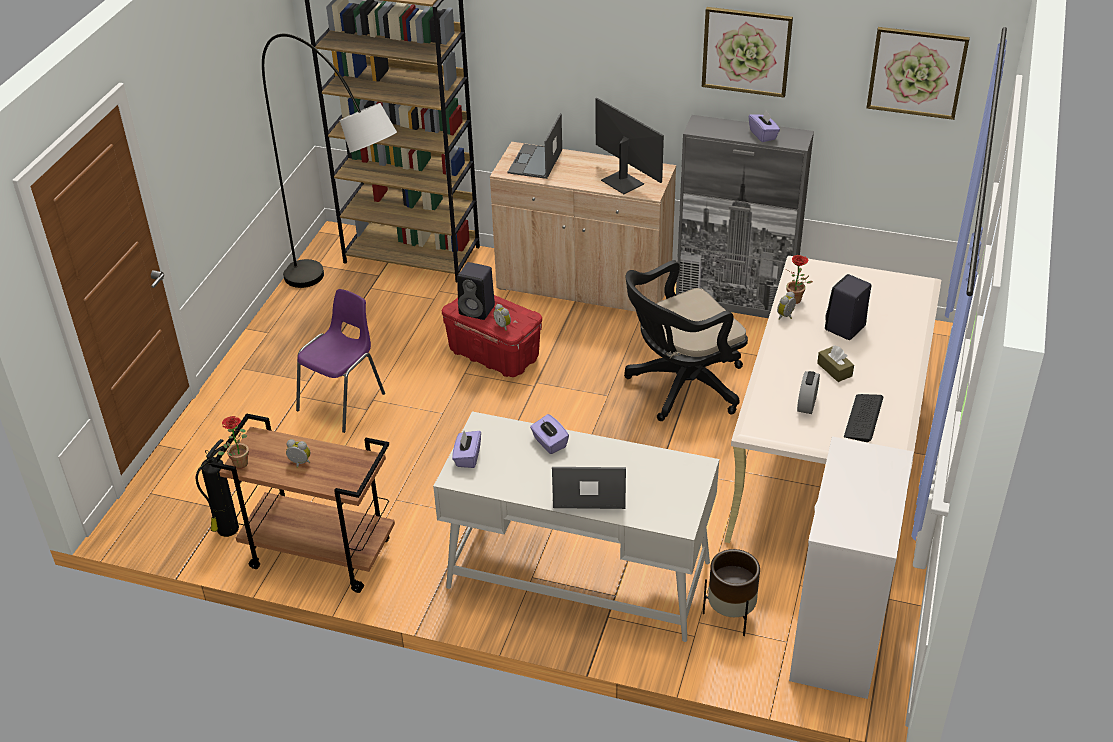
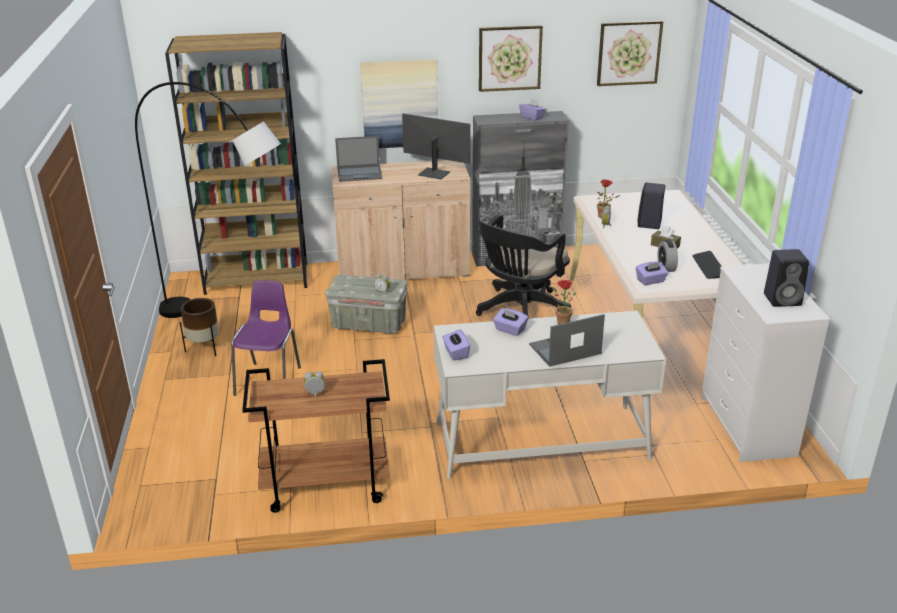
camera: 25 degrees left, 10 degrees down
(227, 530) = (231, 492): fire extinguisher -> none
(239, 461) = (261, 406): potted plant -> potted plant (561, 322)
(478, 310) = (355, 286): black speaker -> black speaker (783, 299)
(495, 354) = (369, 324): red storage box -> grey storage box
(535, 162) = (360, 174): laptop -> laptop turned 90 degrees counterclockwise
(599, 82) = (400, 104): none -> picture
(730, 615) = (667, 434): brown planter -> brown planter (204, 348)
(769, 420) = (651, 281): none -> purple tissue box

